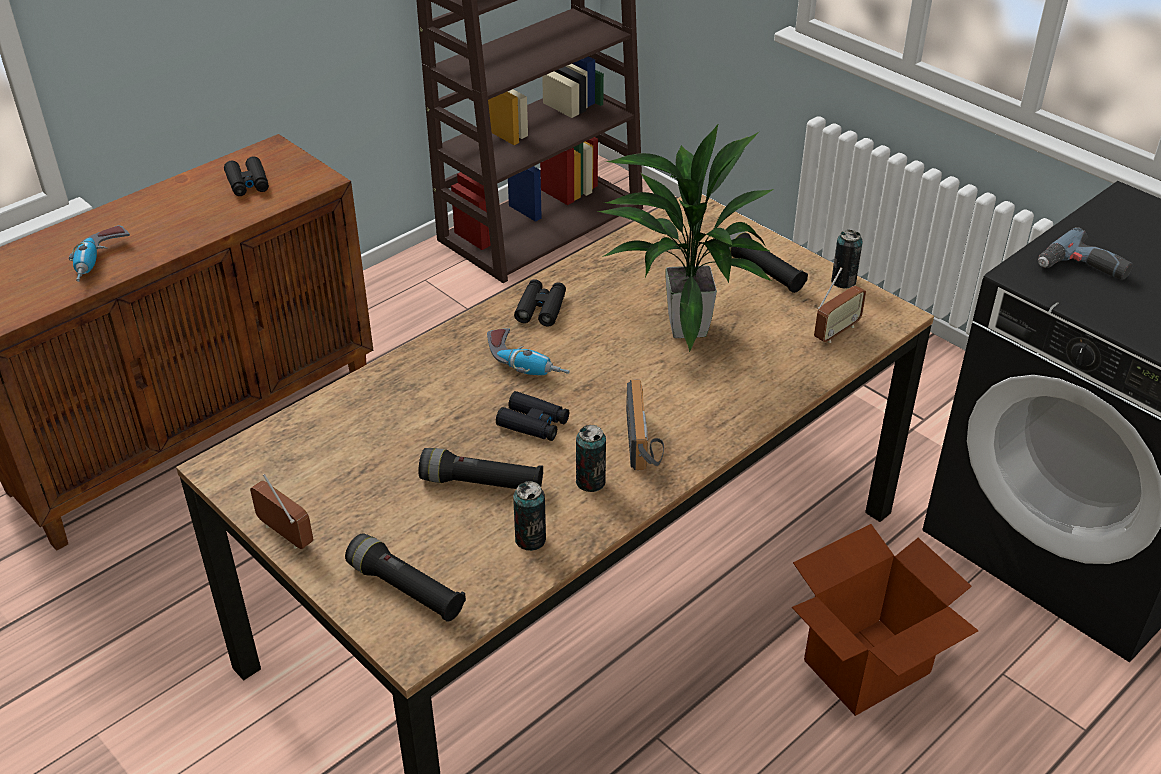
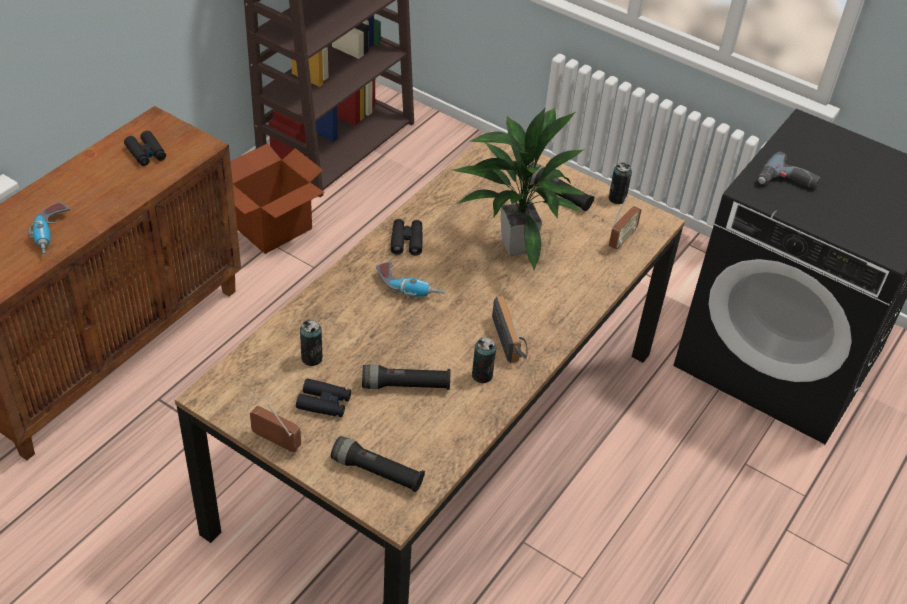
camera: 15 degrees left, 5 degrees up
(530, 539) = (453, 424): can -> can (311, 358)
(533, 423) = (428, 335): black binoculars -> black binoculars (324, 403)
(866, 667) = (655, 471): cardboard box -> cardboard box (274, 229)

